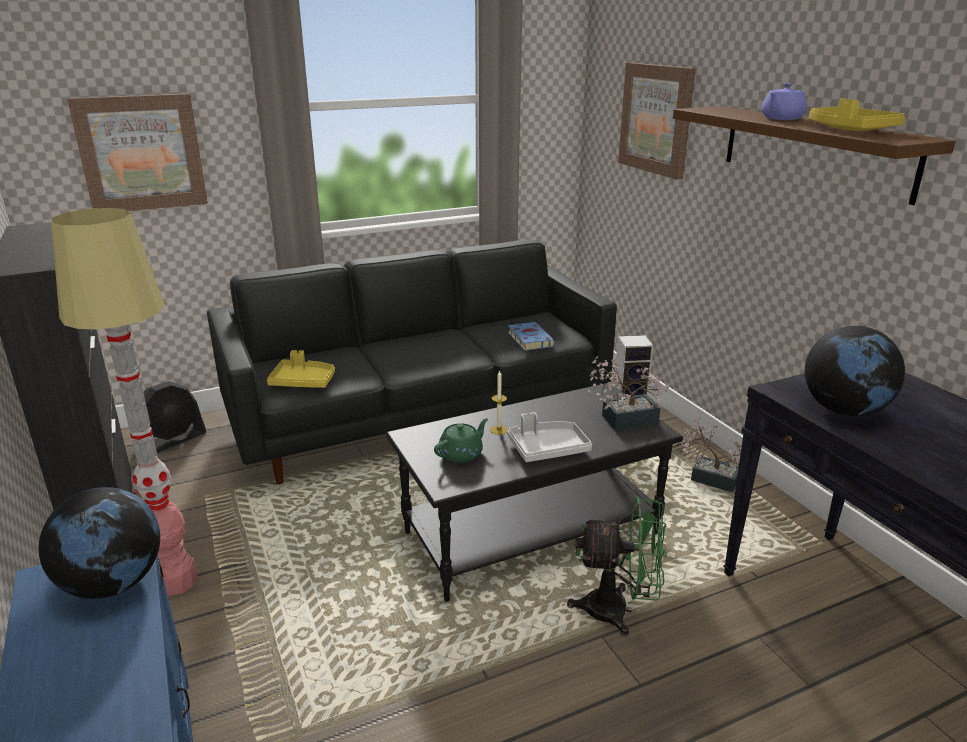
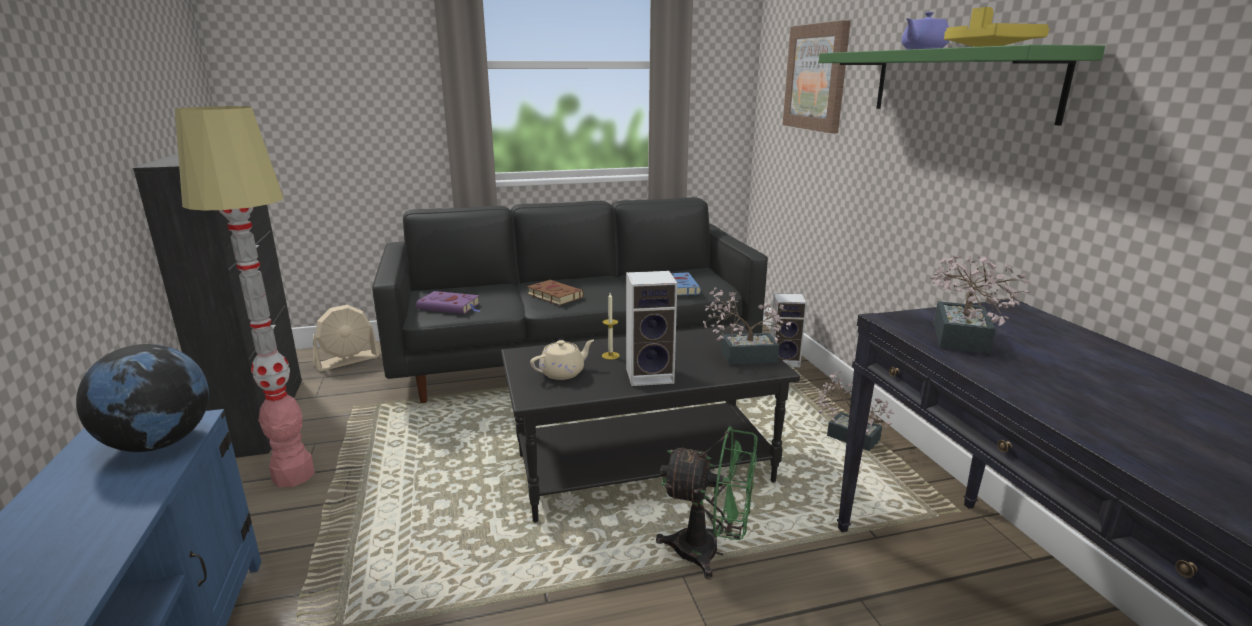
camera: 10 degrees right, 5 degrees down
(141, 153) = (338, 99): picture -> none
(172, 441) = (347, 360): black fan -> beige fan
(303, 382) = (450, 307): yellow tray -> purple book
(406, 359) = (553, 295): none -> brown book
(461, 454) = (563, 373): green teapot -> beige teapot
(547, 449) = (651, 375): grey tray -> speaker
(814, 150) = (959, 83): brown shelf -> green shelf
(844, 410) = (960, 341): globe -> potted plant

